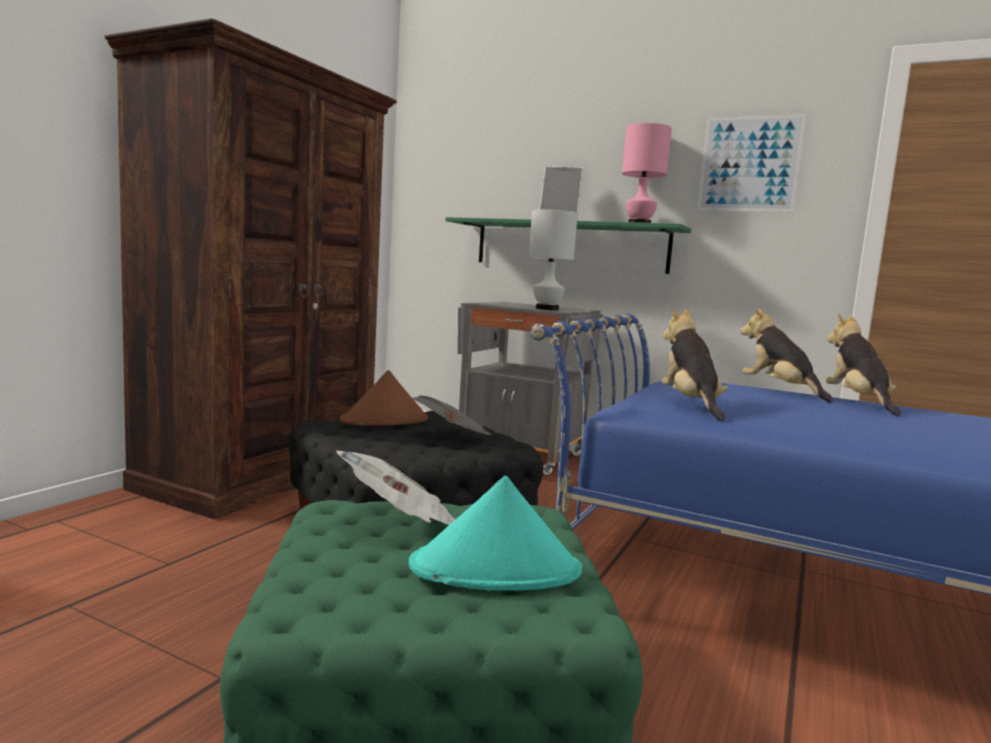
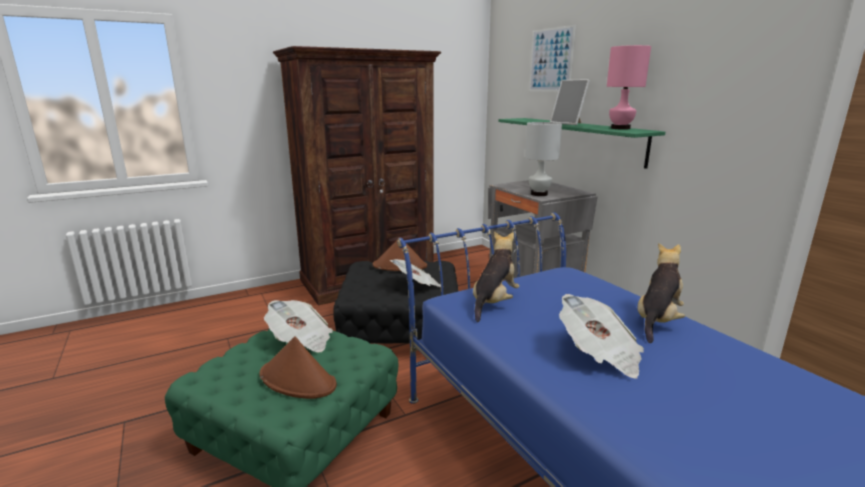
camera: 35 degrees right, 10 degrees up
(496, 569) = (298, 380): turquoise hat -> brown hat
(749, 164) = (715, 75): picture -> picture (551, 60)
(780, 390) = (615, 296): plush toy -> none
(892, 427) = (599, 354): none -> newspaper

